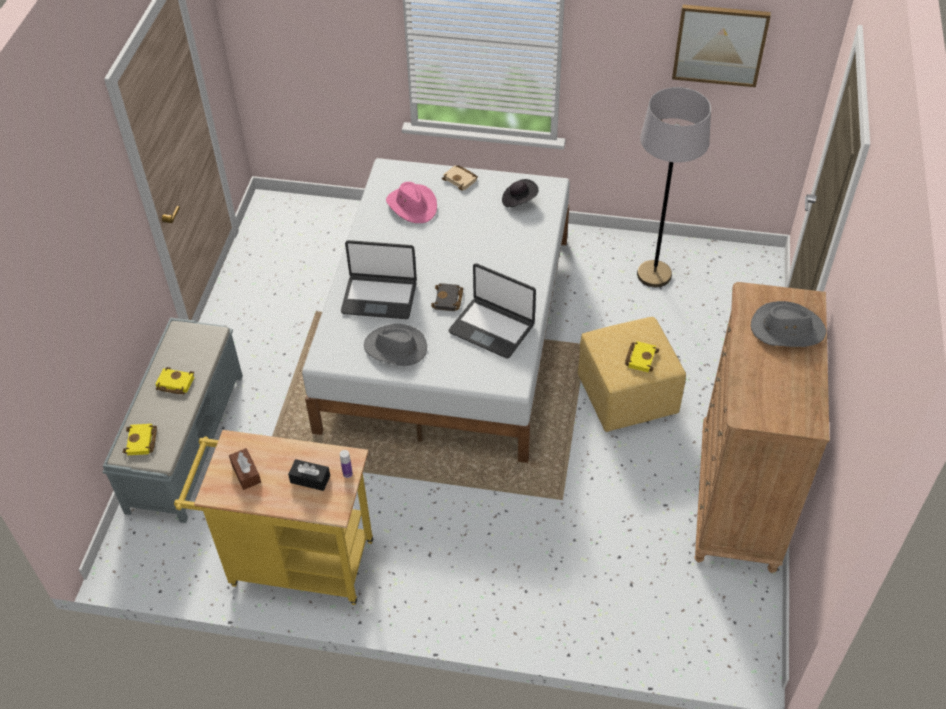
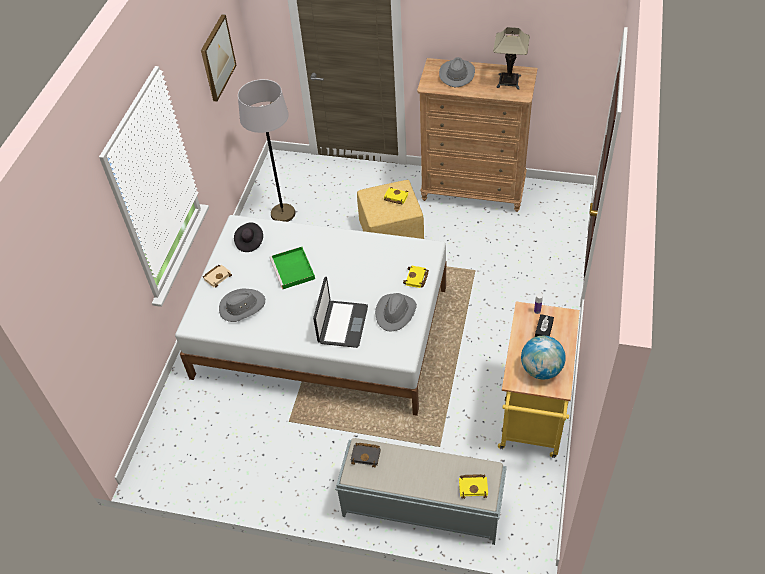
camera: 85 degrees left, 0 degrees up
(174, 383) = (413, 471): yellow book -> yellow book (416, 279)
(246, 473) = (541, 370): brown tissue box -> globe
(413, 205) = (242, 306): pink hat -> grey hat
(448, 300) = (349, 283): black book -> black book (366, 455)
(471, 245) = (293, 270): none -> green tray
(492, 328) = (379, 258): laptop -> none
(780, 397) = (508, 81): none -> table lamp

